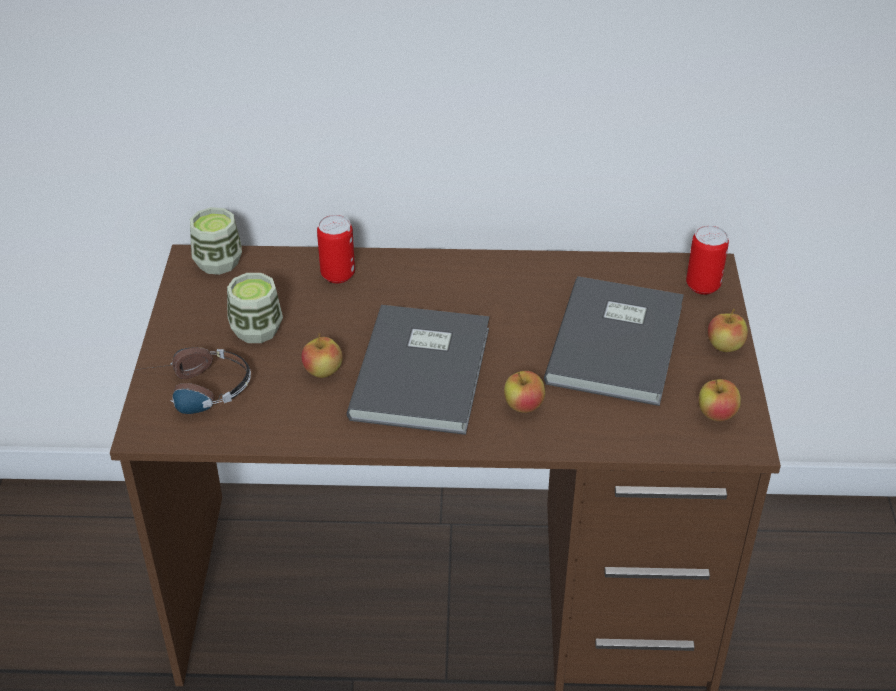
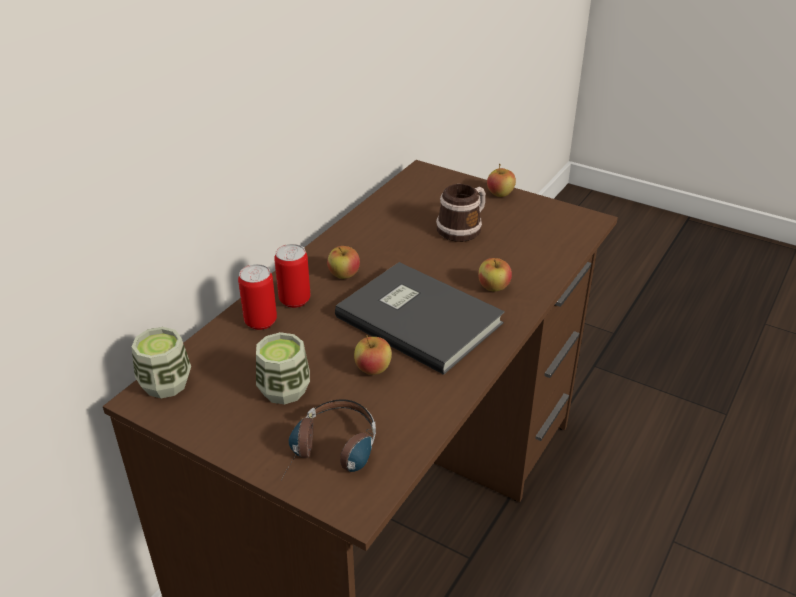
camera: 60 degrees left, 5 degrees down
(620, 343) = (463, 228): grey book -> mug
(702, 286) = (436, 180): can -> can (294, 300)
(716, 414) = (559, 220): apple -> apple (344, 275)

